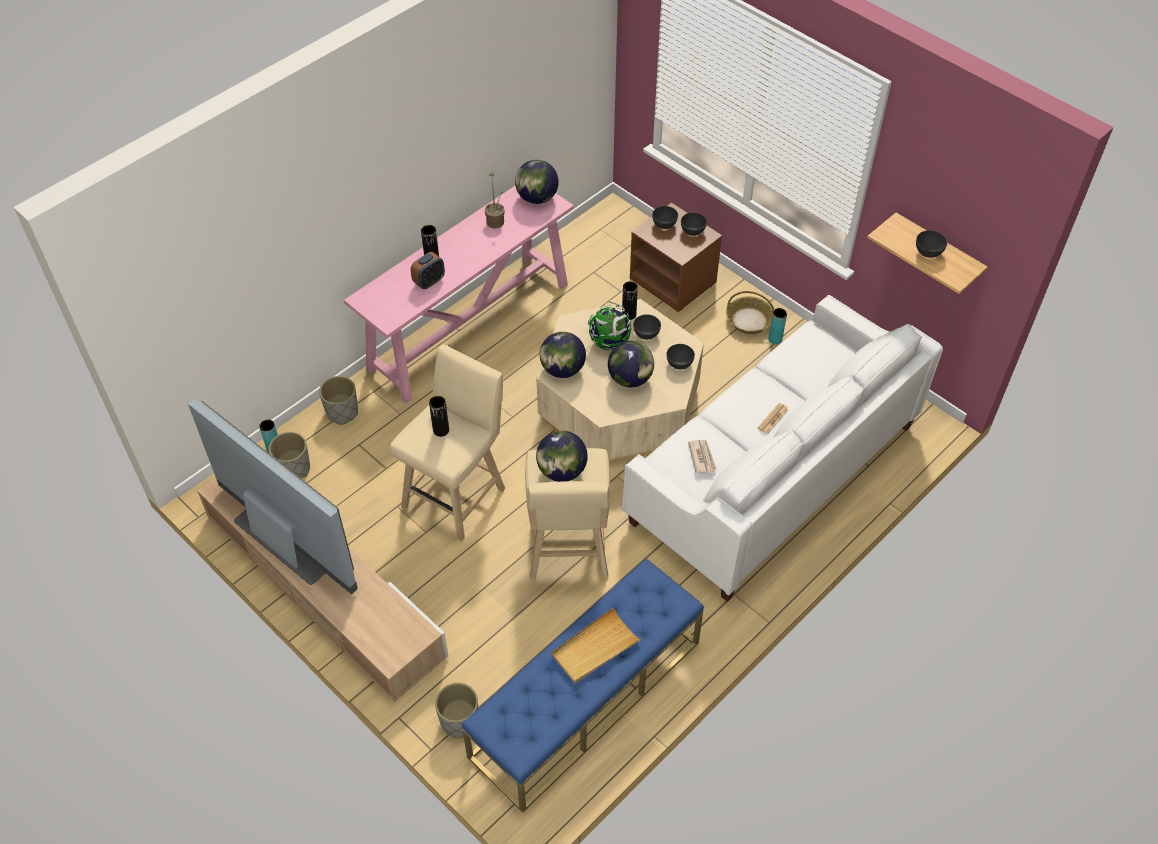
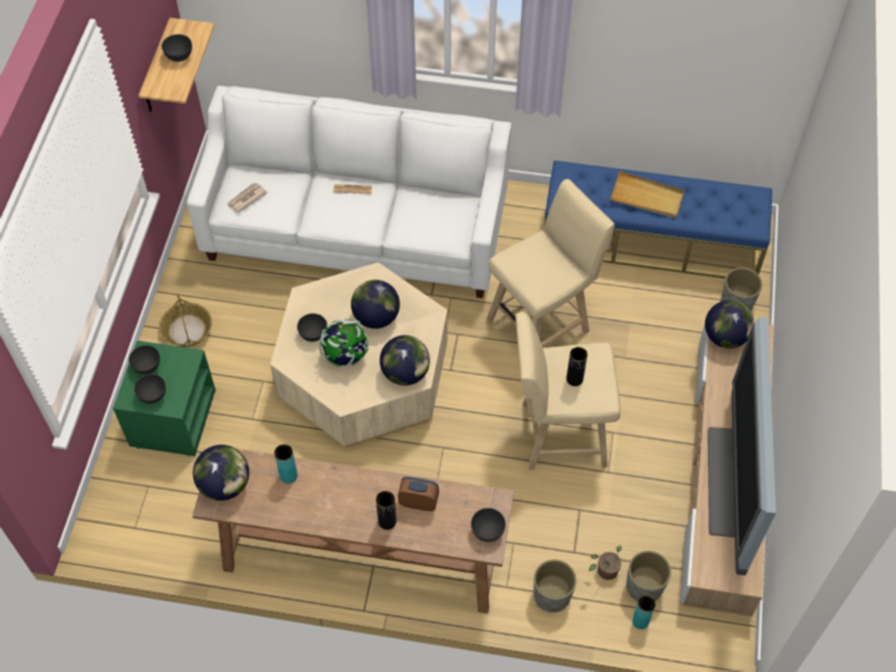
camera: 125 degrees left, 5 degrees up
(470, 326) = (360, 558): pink console table -> brown console table
(496, 220) = (286, 501): potted plant -> potted plant (604, 571)
(561, 471) = (540, 270): globe -> globe (725, 337)
(629, 314) = (298, 361): black vase -> none
(674, 281) = (172, 417): brown nightstand -> green nightstand
(679, 364) = (331, 291): grey bowl -> grey bowl (488, 531)
(702, 457) = (430, 214): newspaper -> newspaper (246, 198)
(775, 339) = (198, 300): turquoise vase -> turquoise vase (288, 475)

